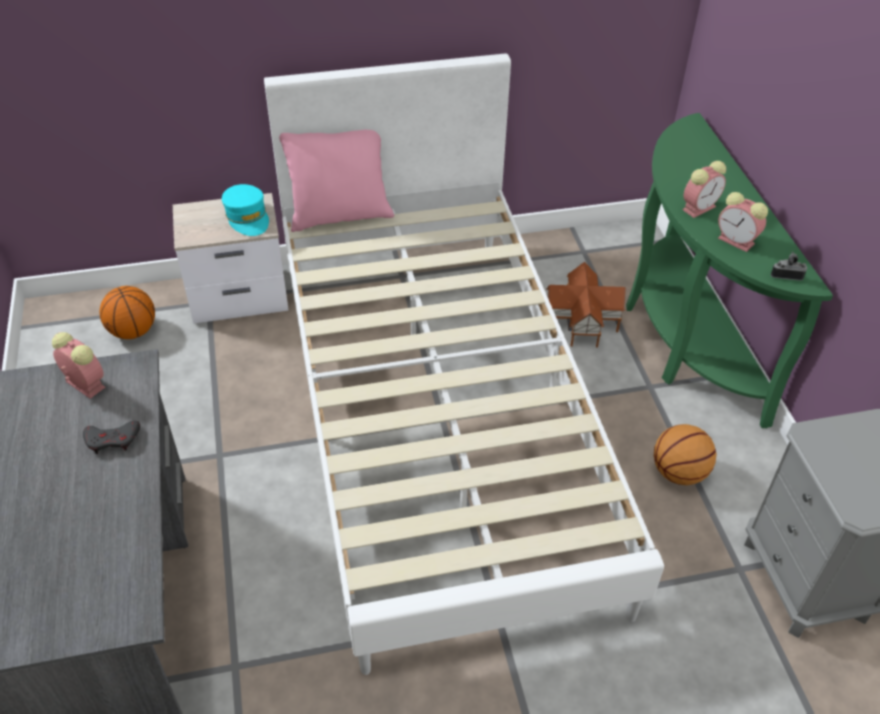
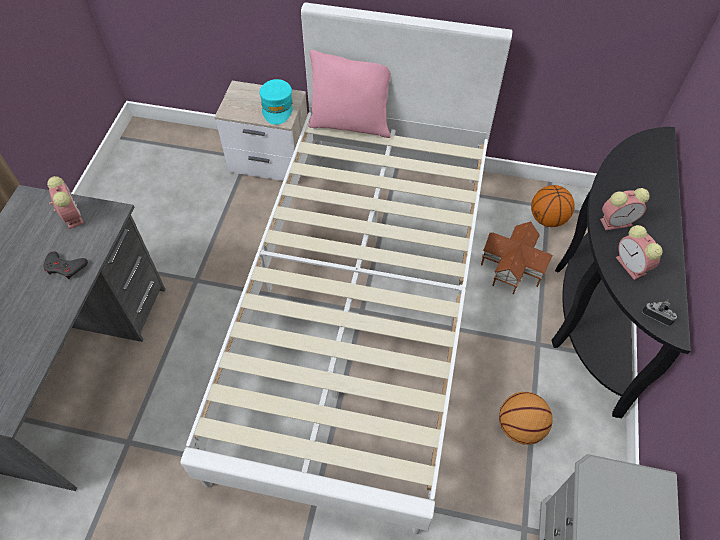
camera: 25 degrees right, 10 degrees up
(133, 331) = (187, 164): basketball -> basketball (547, 219)
(682, 337) = (589, 310): green console table -> black console table

